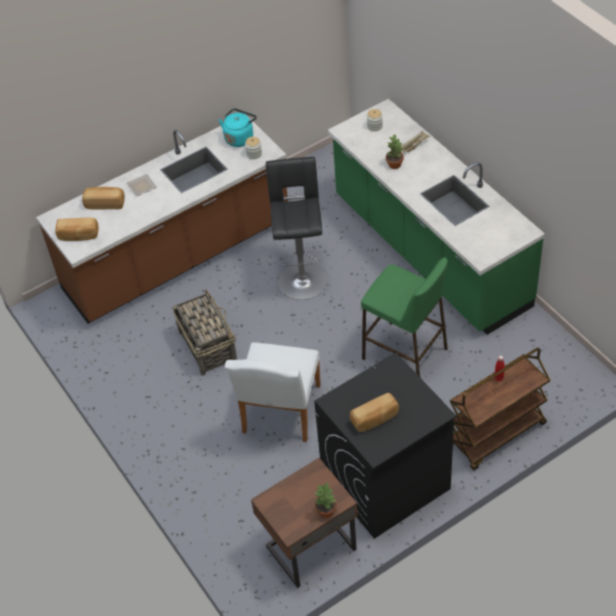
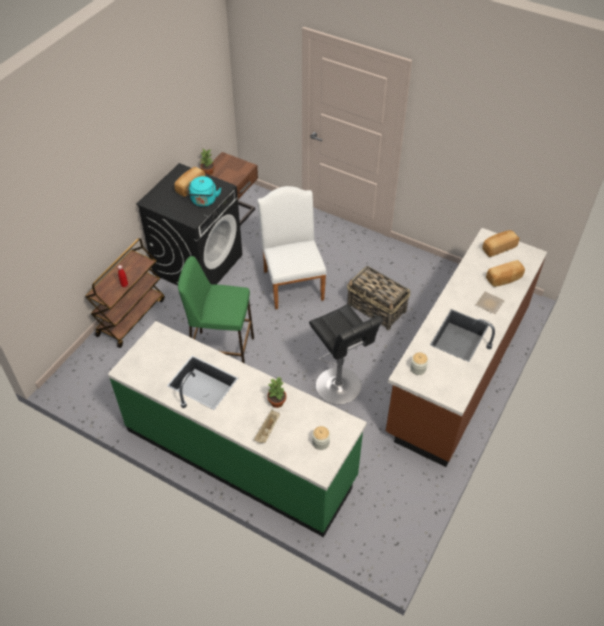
camera: 150 degrees right, 0 degrees up
(240, 137) = (445, 382): turquoise kettle -> turquoise kettle (204, 201)

